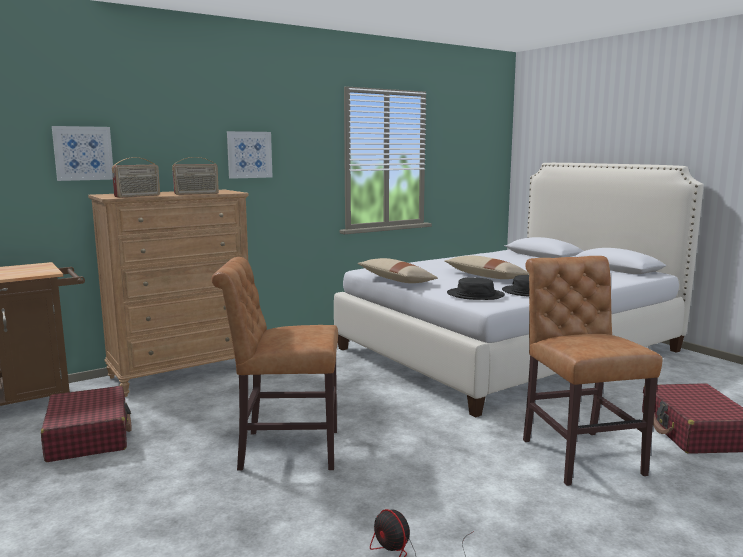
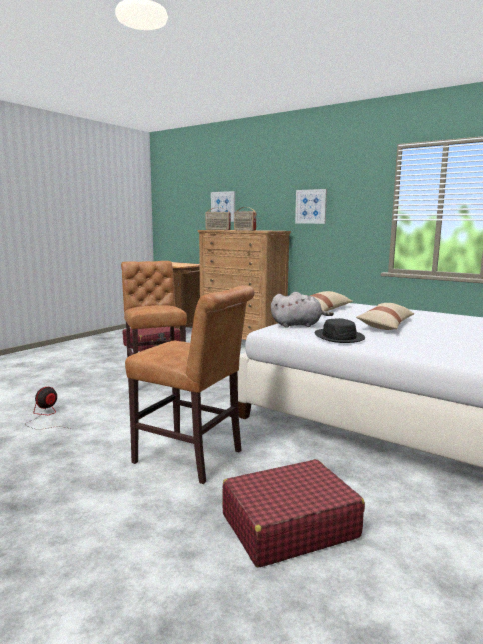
camera: 70 degrees right, 0 degrees up
(475, 295) = (298, 325): black hat -> grey plush toy
(578, 454) = (193, 458): brown chair -> brown chair turned 60 degrees clockwise

